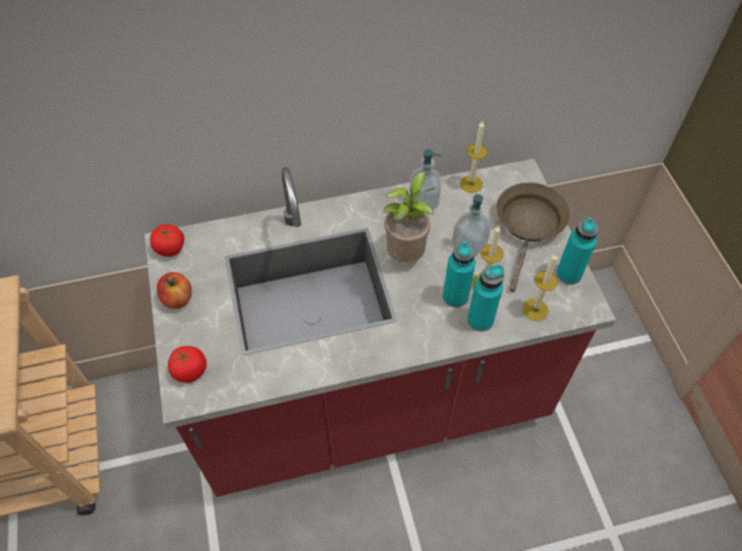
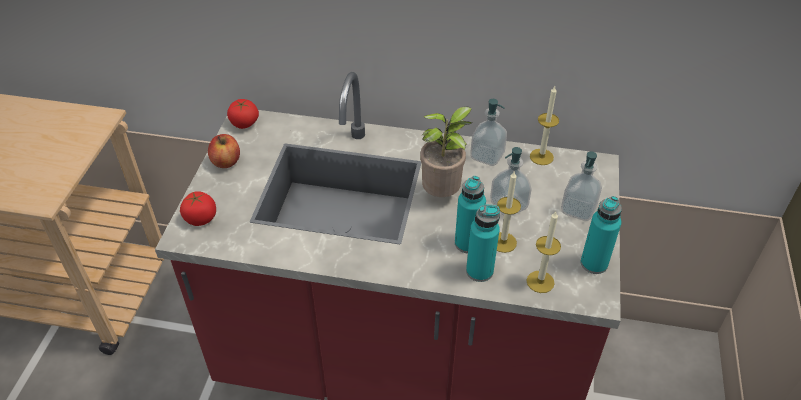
camera: 25 degrees right, 10 degrees down
(529, 226) = (578, 209): brown frying pan -> soap dispenser

